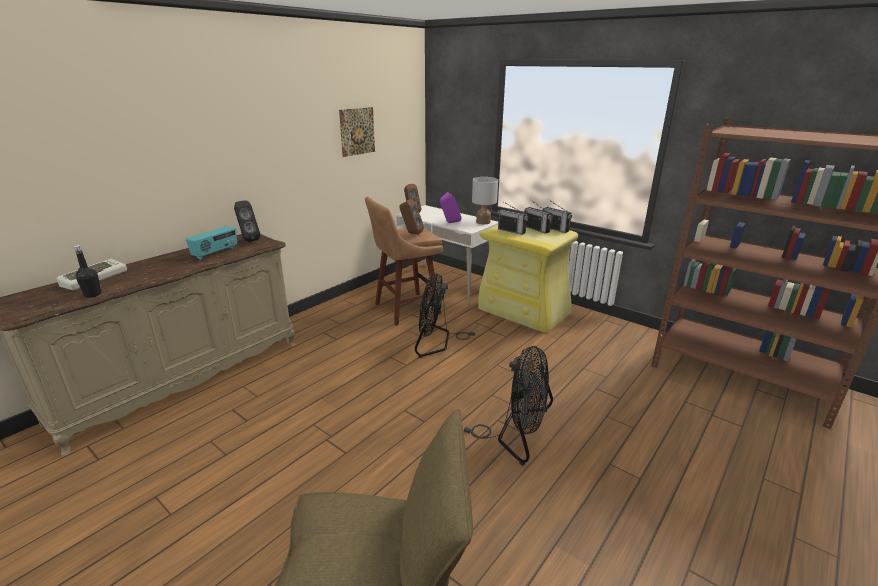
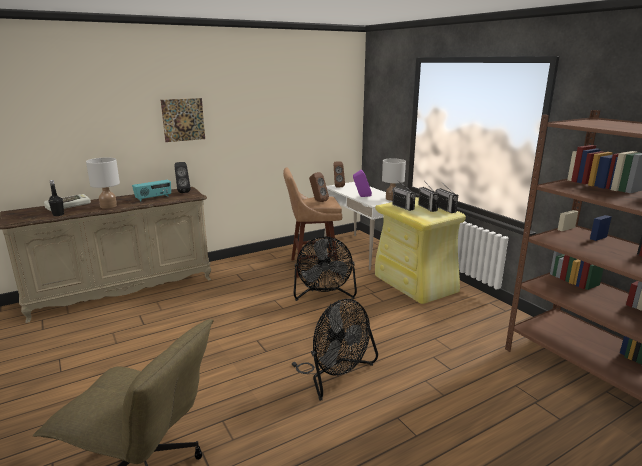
camera: 20 degrees right, 5 degrees down
(161, 272) = (109, 206): none -> grey table lamp
(357, 131) = (293, 115): picture -> picture (183, 120)
(438, 339) = (322, 294): black fan -> black fan turned 120 degrees counterclockwise

